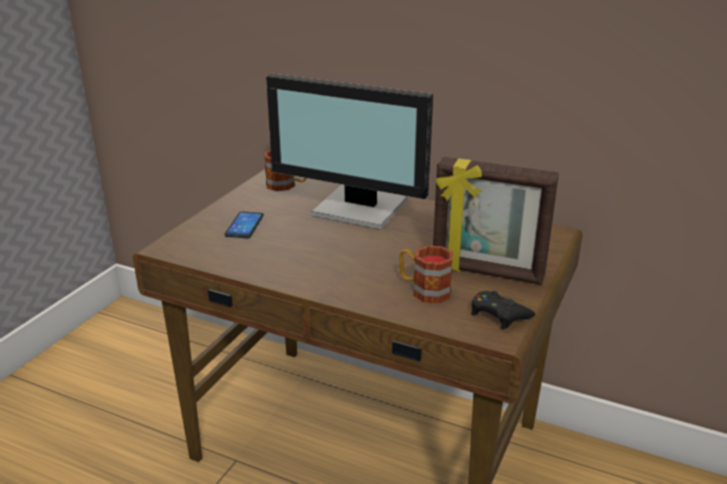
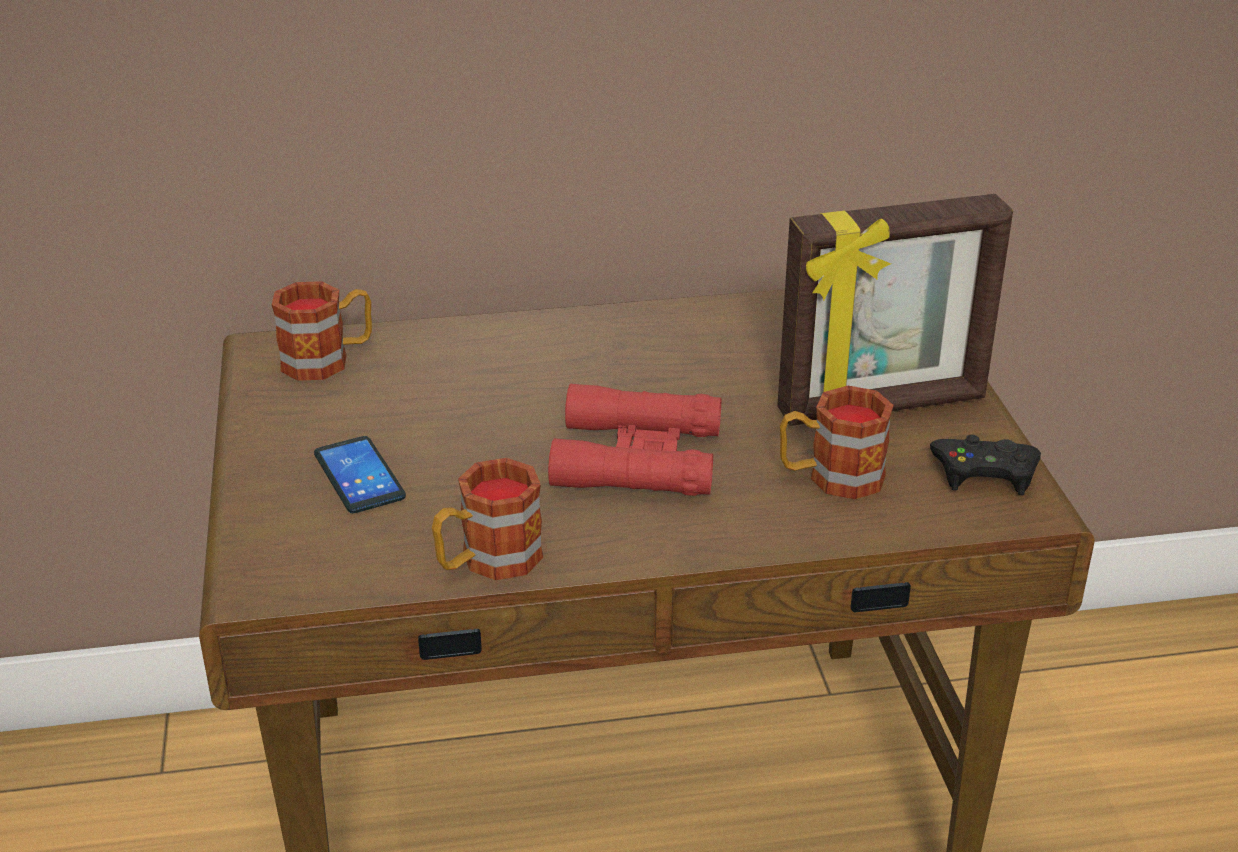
camera: 35 degrees left, 5 degrees up
(248, 269) = (487, 561): none -> mug
(353, 255) = (637, 458): none -> red binoculars
(360, 209) = (534, 363): monitor -> none

